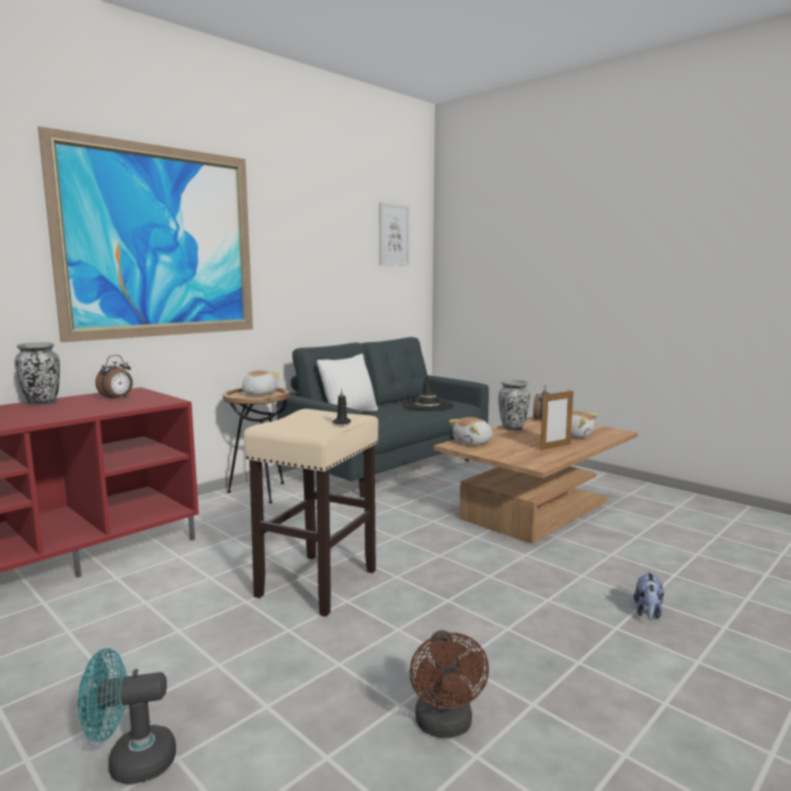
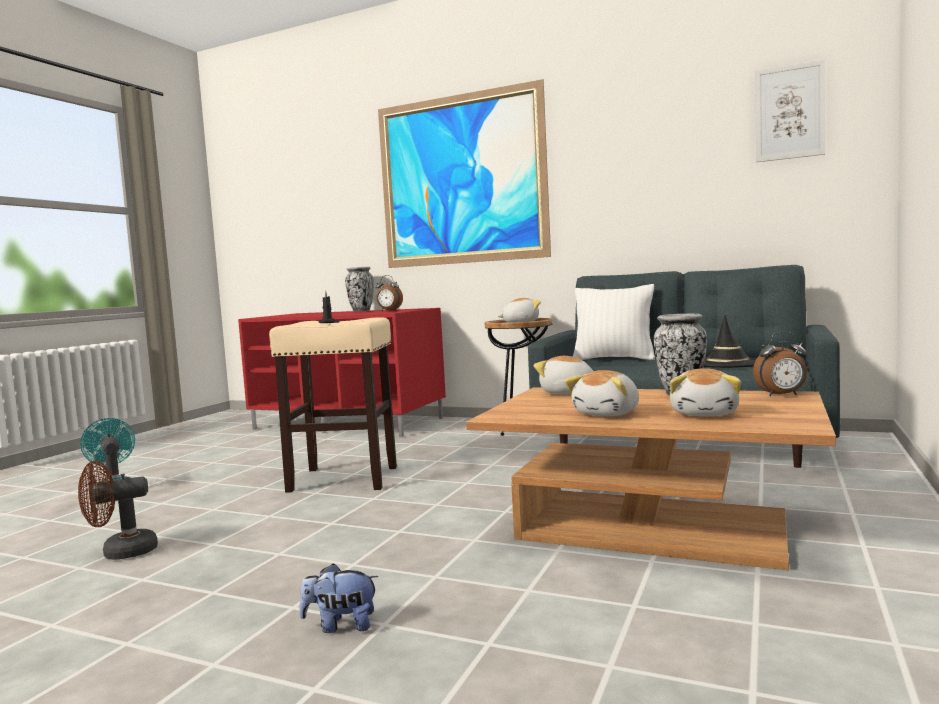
camera: 70 degrees right, 5 degrees down
(555, 447) = (608, 413): picture frame -> plush toy

